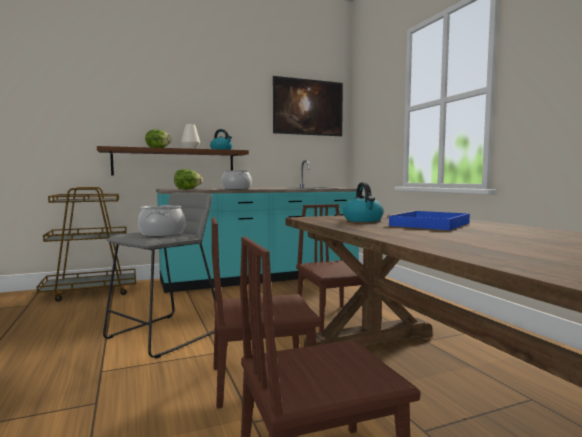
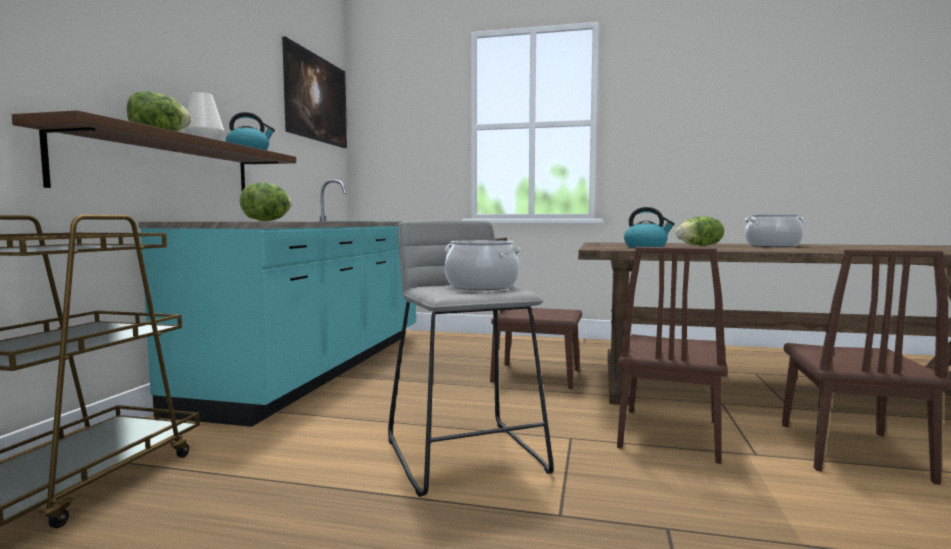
camera: 55 degrees left, 0 degrees up
(237, 189) = (320, 221): cooking pot -> cooking pot (772, 246)
(429, 224) = (700, 245): blue tray -> lettuce

